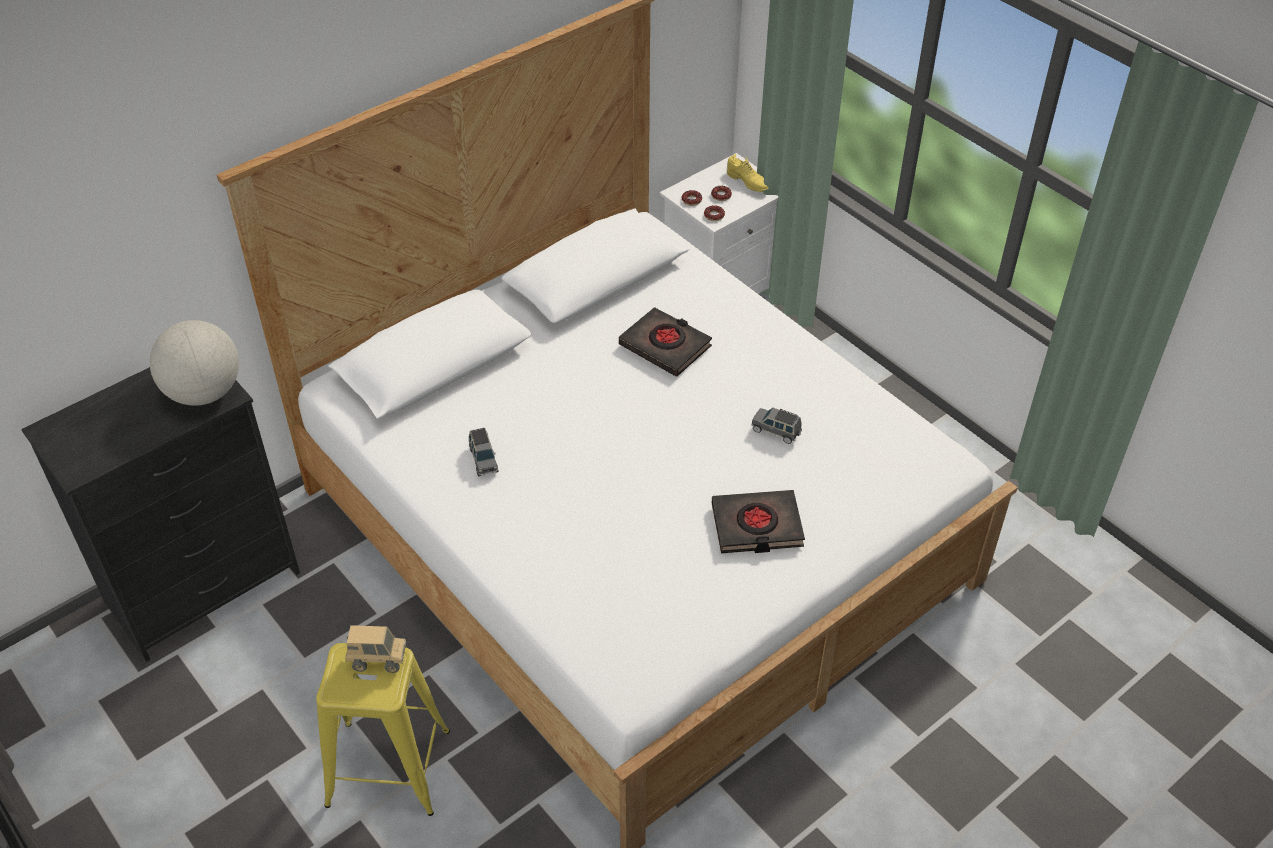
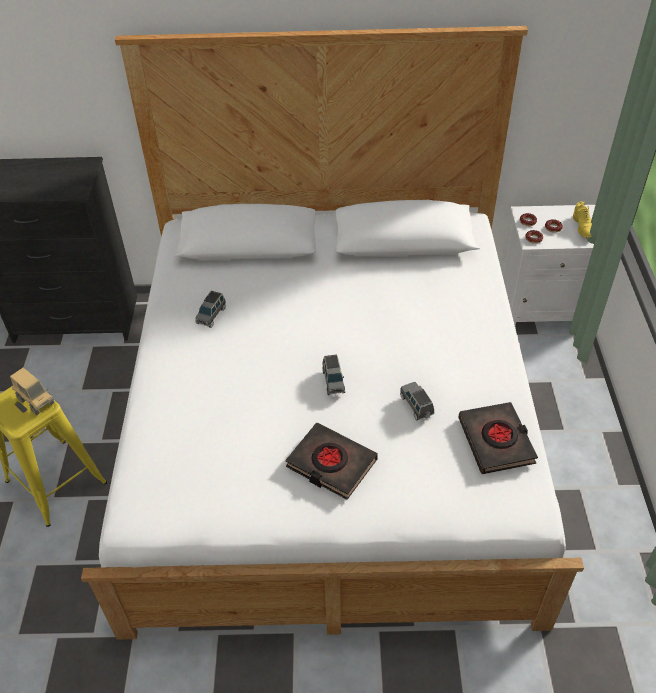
camera: 40 degrees right, 0 degrees up
(204, 392) = (69, 184): globe -> none
(665, 346) = (401, 306): black book -> black book (496, 441)
(680, 452) = (333, 381): none -> grey toy car

